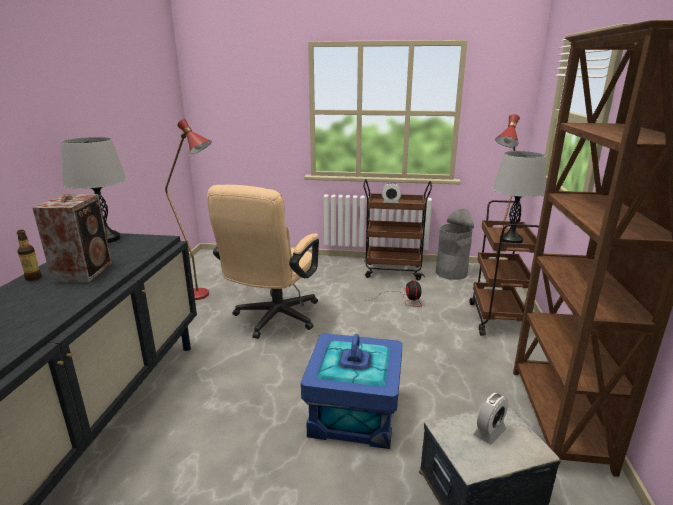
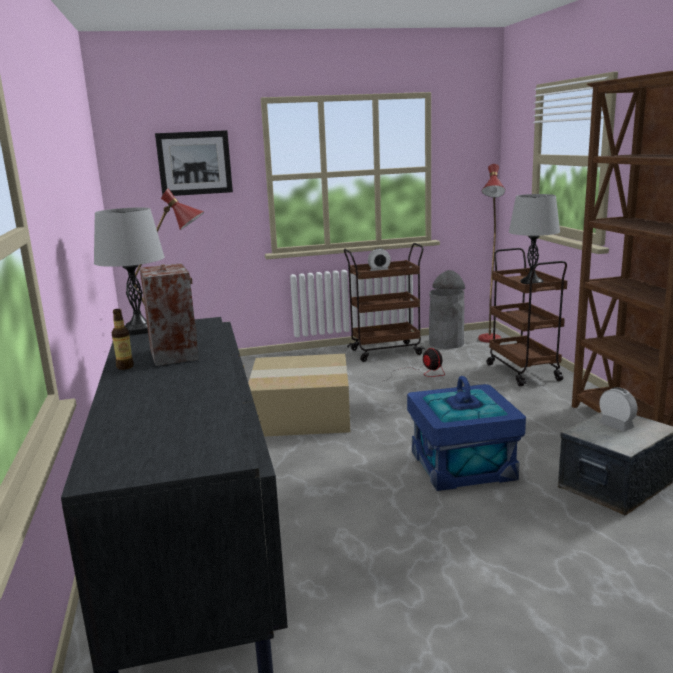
camera: 20 degrees left, 5 degrees down
(252, 95) = (194, 163): none -> picture
(273, 320) = (300, 415): beige office chair -> cardboard box
(489, 432) = (616, 425): alarm clock -> alarm clock turned 60 degrees counterclockwise

